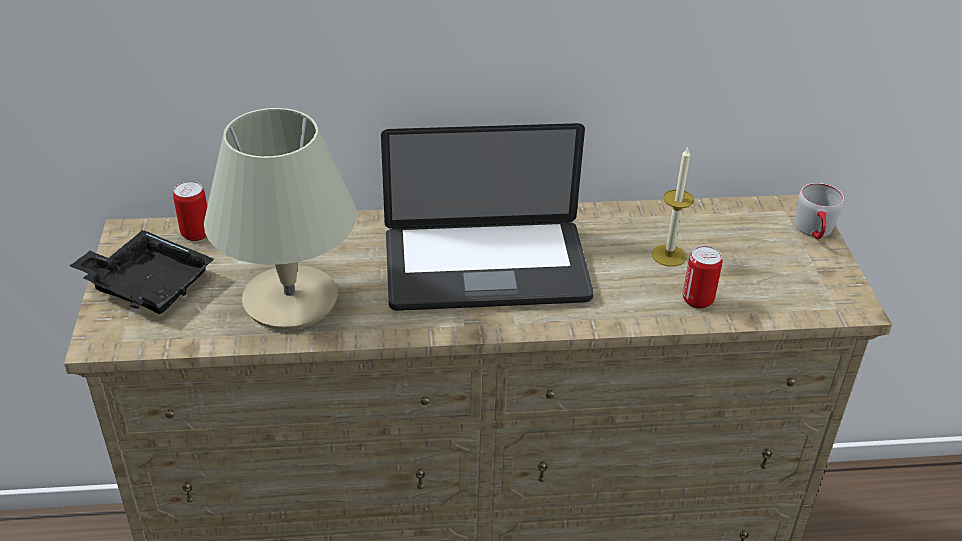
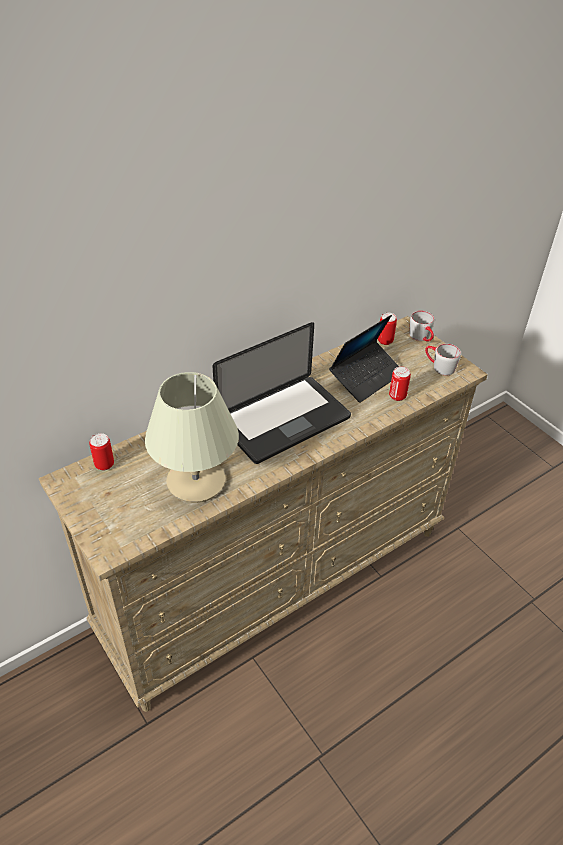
camera: 30 degrees left, 5 degrees up
(148, 284) = (104, 507): black tray -> none
(669, 255) = (366, 377): candle -> laptop
(745, 216) = (385, 341): none -> can
(809, 283) = (439, 366): none -> grey mug

